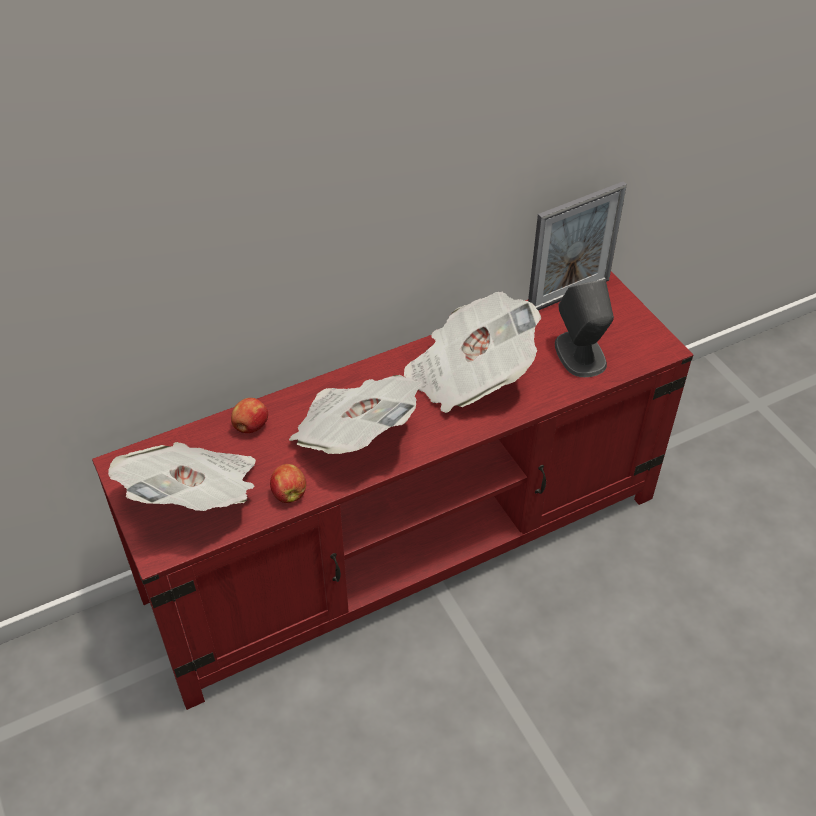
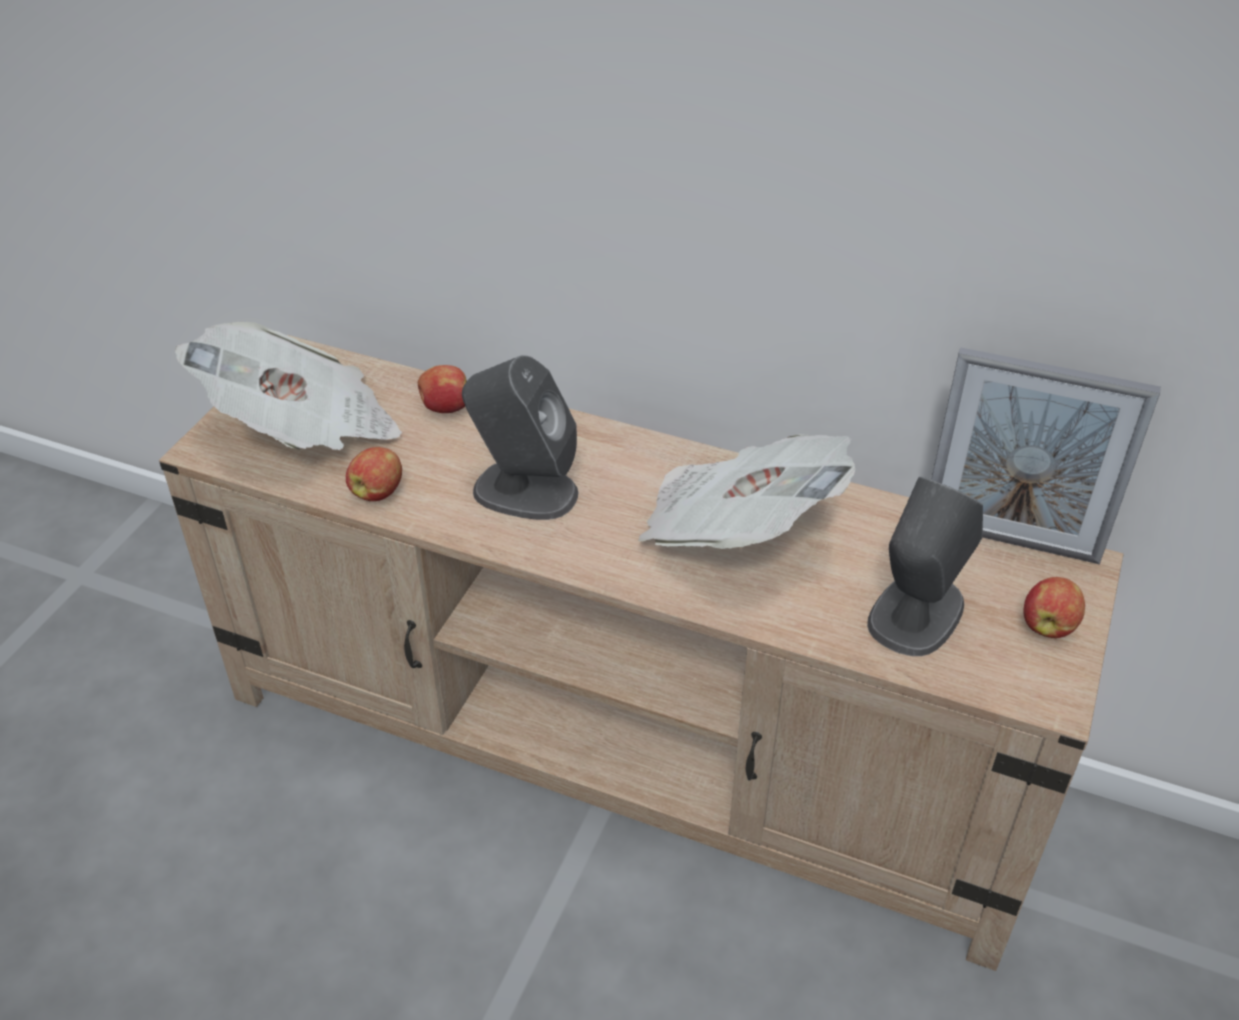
camera: 50 degrees right, 5 degrees down
(355, 434) = (523, 491): newspaper -> grey speaker
(408, 546) = (625, 746): red tv stand -> beige tv stand
(626, 320) = (1048, 625): none -> apple

